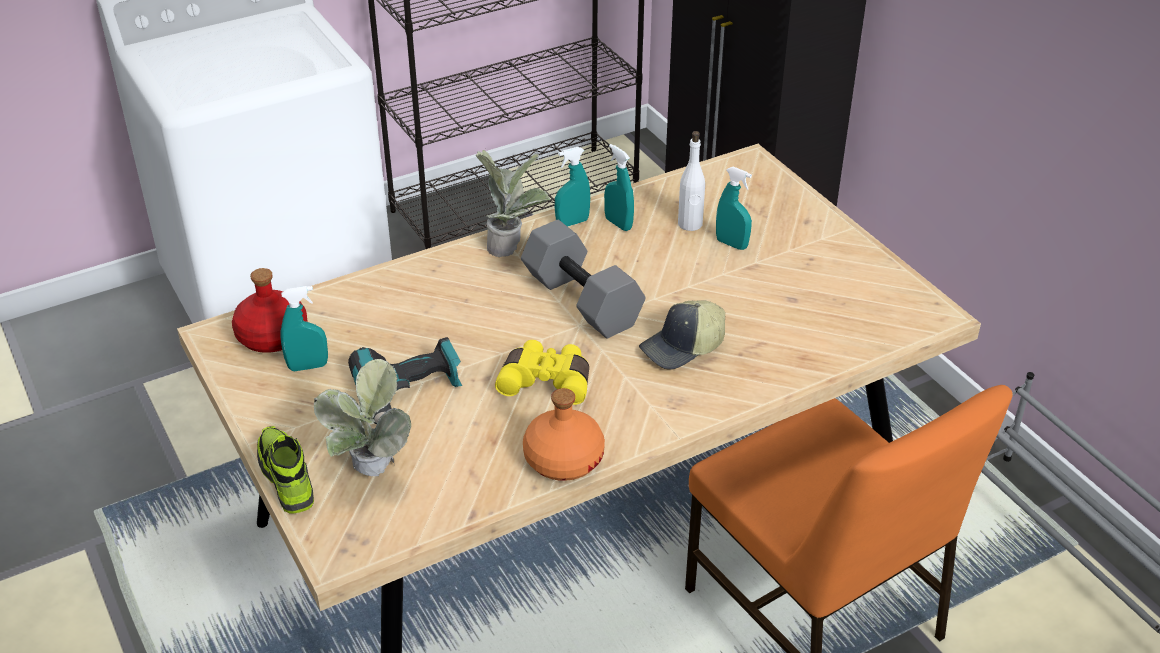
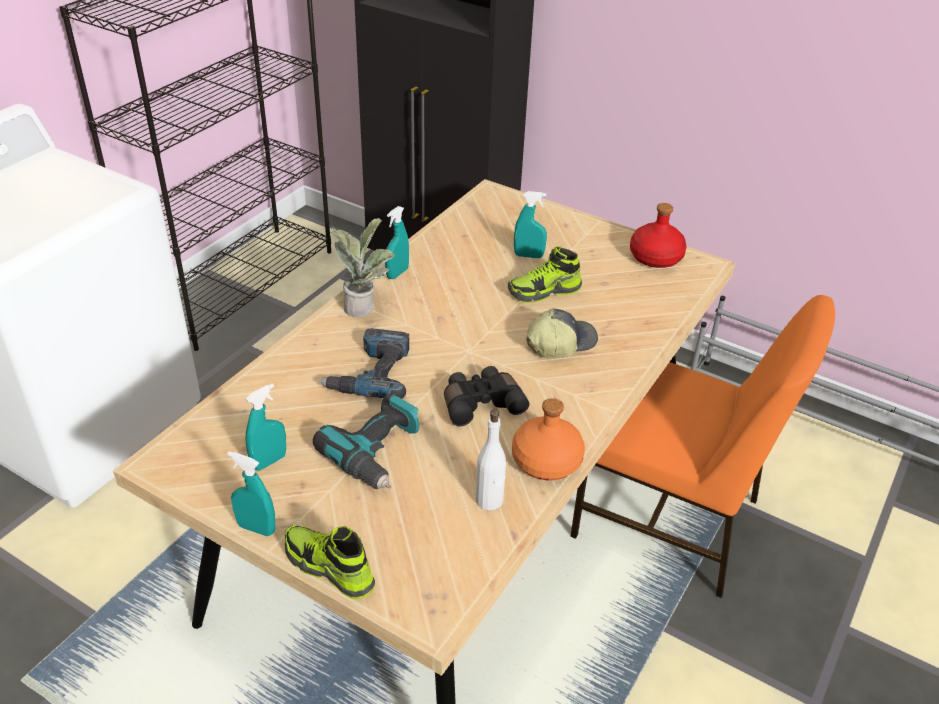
camera: 30 degrees left, 0 degrees up
(272, 335) = (213, 445): red bottle -> red bottle (655, 257)
(370, 477) = (403, 537): potted plant -> none
(464, 315) = (370, 372): none -> power drill
(547, 381) = (481, 403): yellow binoculars -> black binoculars
(579, 300) = (453, 331): grey dumbbell -> none
(618, 224) = (433, 264): turquoise spray bottle -> turquoise spray bottle (256, 528)
(683, 347) = (560, 343): cap -> cap turned 150 degrees counterclockwise
(690, 224) = (486, 250): white bottle -> white bottle (489, 500)
(714, 288) = (544, 292): none -> shoe

